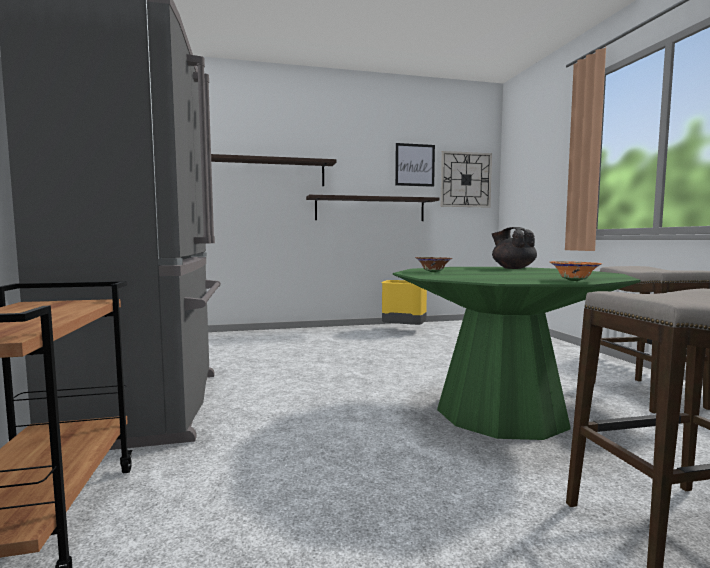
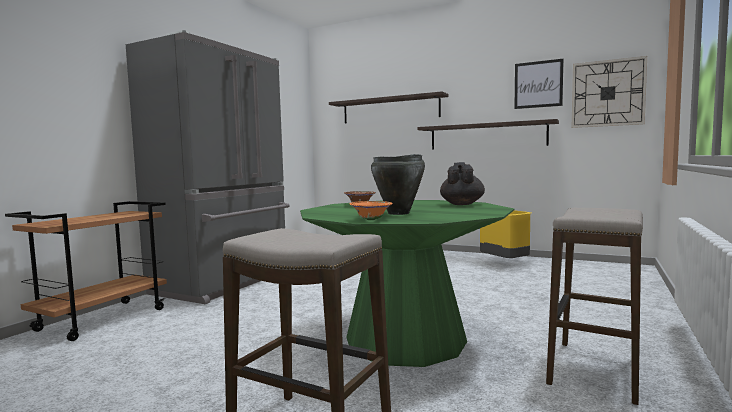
camera: 40 degrees right, 0 degrees up
(539, 275) = (399, 213): none -> black cooking pot

